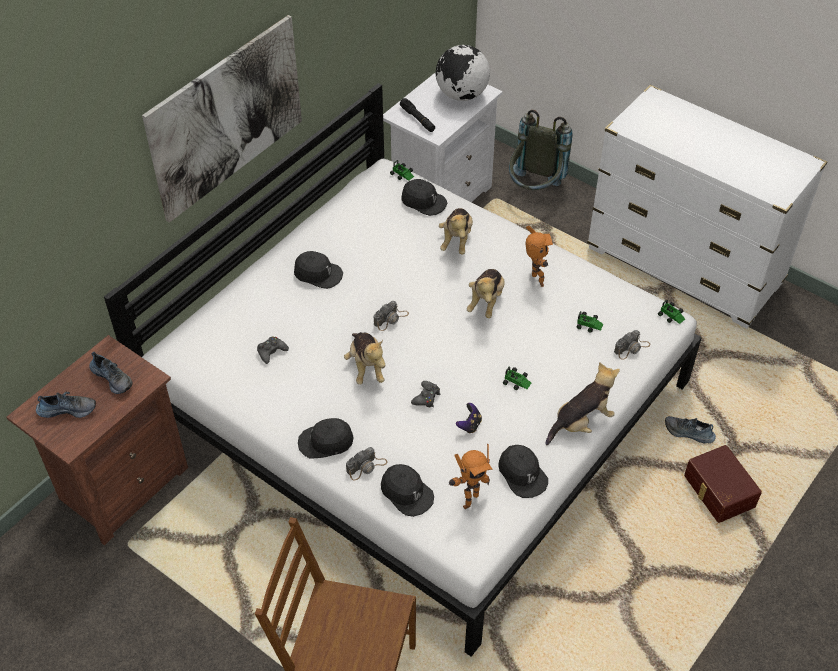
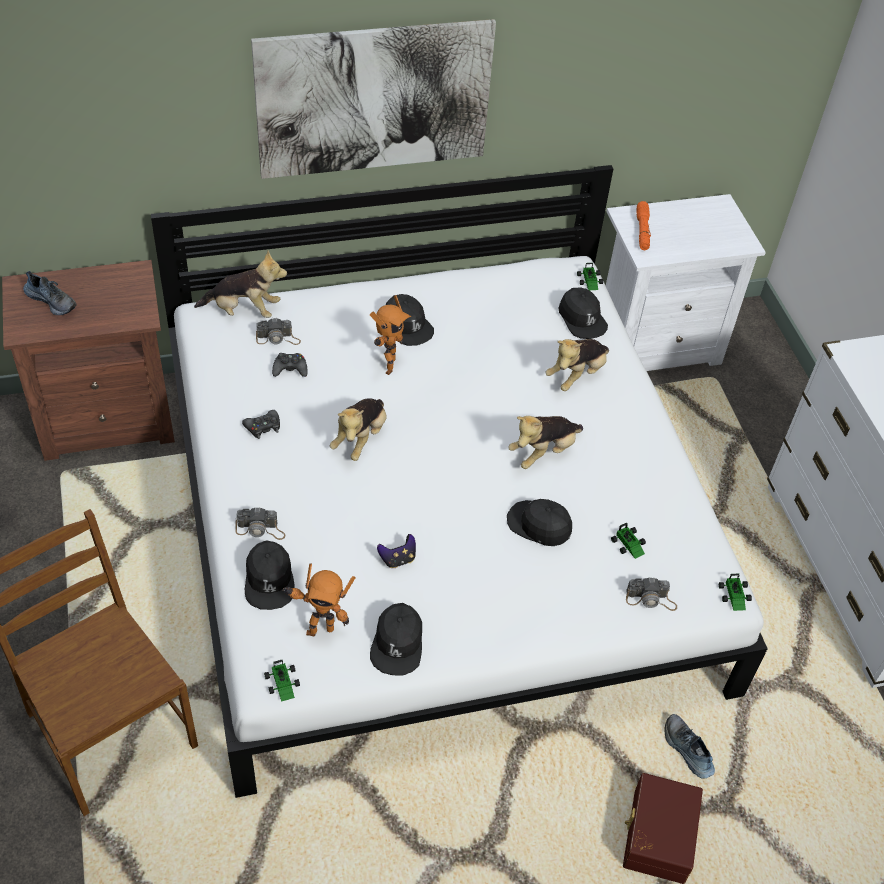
camera: 35 degrees right, 0 degrees up
(113, 378) = (114, 298): shoe -> none
(326, 442) = (250, 481): black cap -> black cap (539, 525)
(391, 319) = (430, 409): camera -> camera (278, 338)
(417, 119) = (642, 231): black flashlight -> orange flashlight
(426, 397) = (385, 504): black game controller -> black game controller (263, 427)
(461, 95) = (715, 232): globe -> none
(517, 381) = (492, 550): toy car -> toy car (283, 684)
(534, 190) = (765, 394): grey backpack -> none
(535, 281) = (616, 465): toy robot -> toy robot (386, 366)
(581, 422) = (513, 636): plush toy -> plush toy (244, 311)

